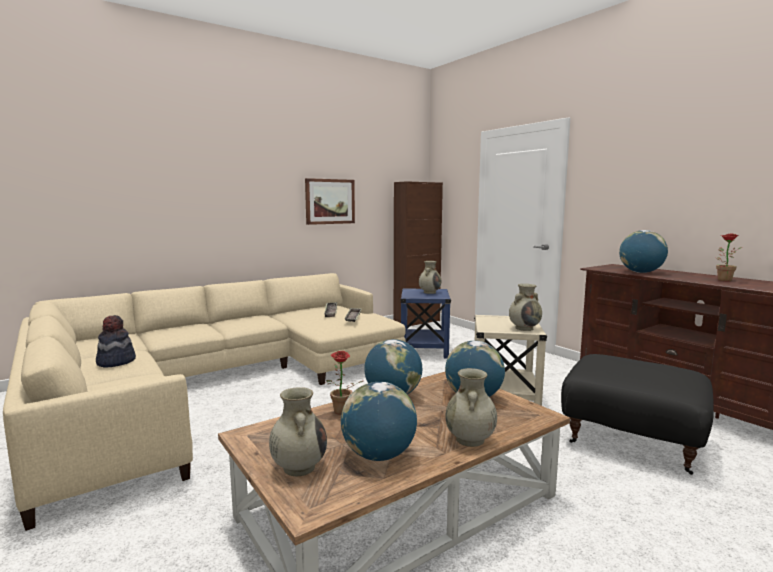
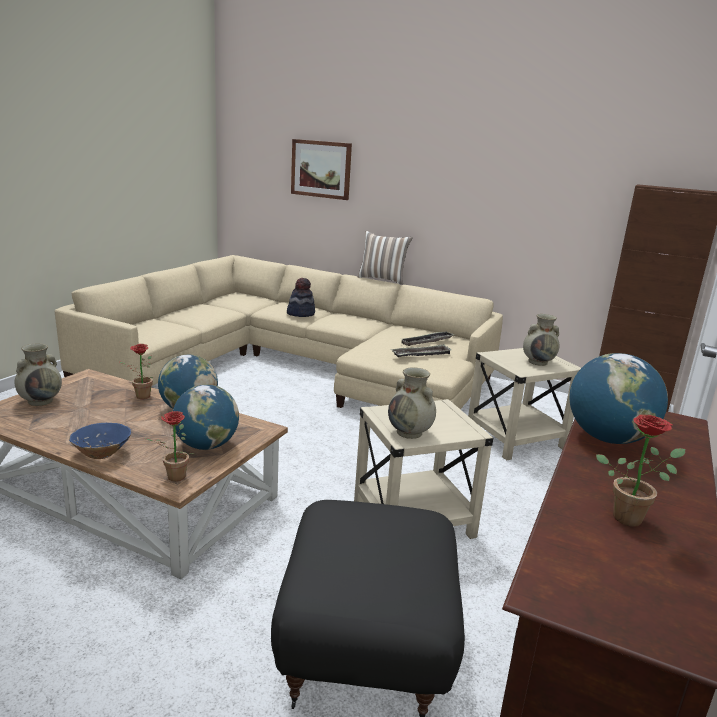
camera: 60 degrees right, 10 degrees up
(115, 361) = (200, 312): hat -> hat (300, 313)
(241, 280) = (382, 279): none -> pillow
(330, 201) = (519, 203): picture -> picture (321, 169)
(378, 455) = (64, 422): globe -> none
(424, 350) = (516, 439): blue side table -> beige side table
(470, 440) = (102, 454): beige vase -> blue bowl
(529, 415) = (172, 478): none -> potted plant

